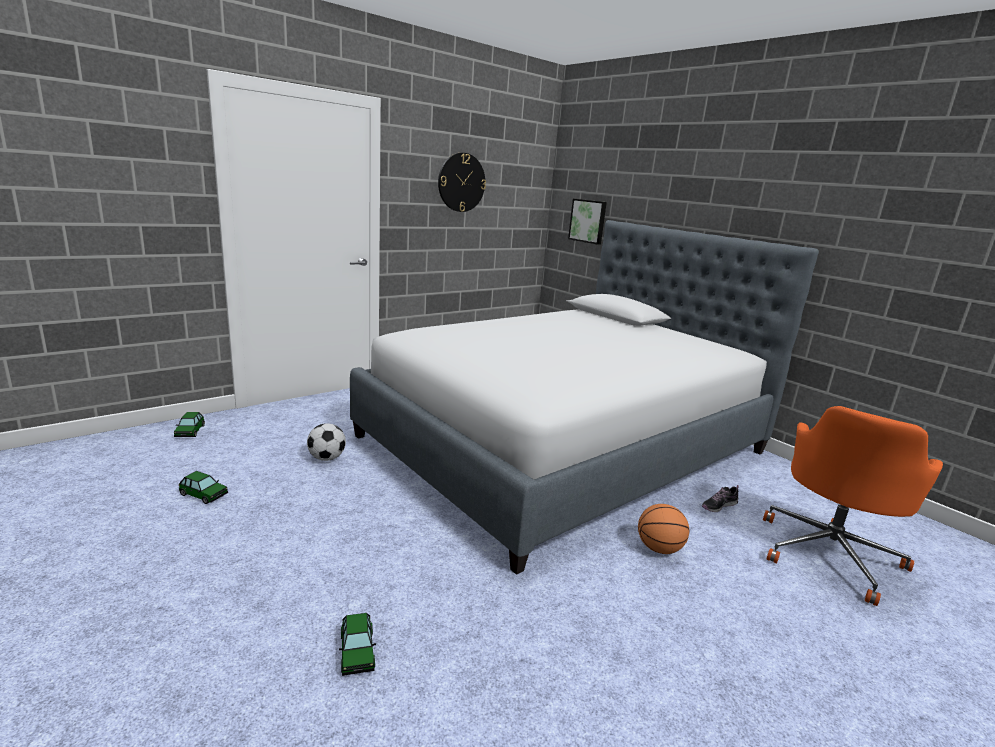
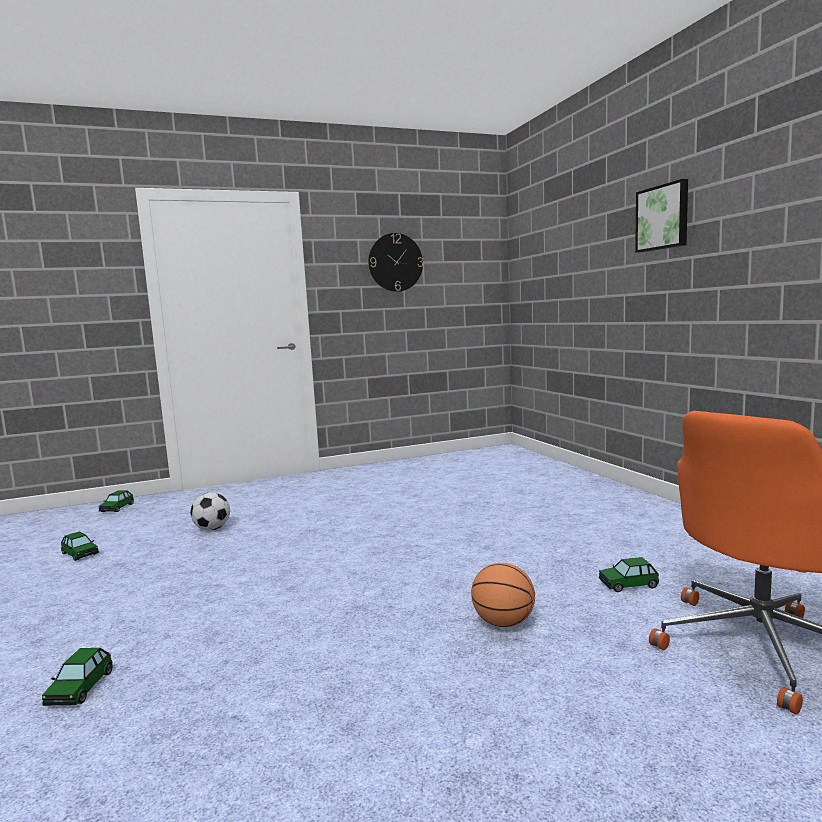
camera: 20 degrees right, 10 degrees down
(565, 444) = (475, 520): bed -> none
(588, 221) = (540, 284): picture -> picture (663, 217)
(718, 506) = (628, 584): shoe -> toy car

